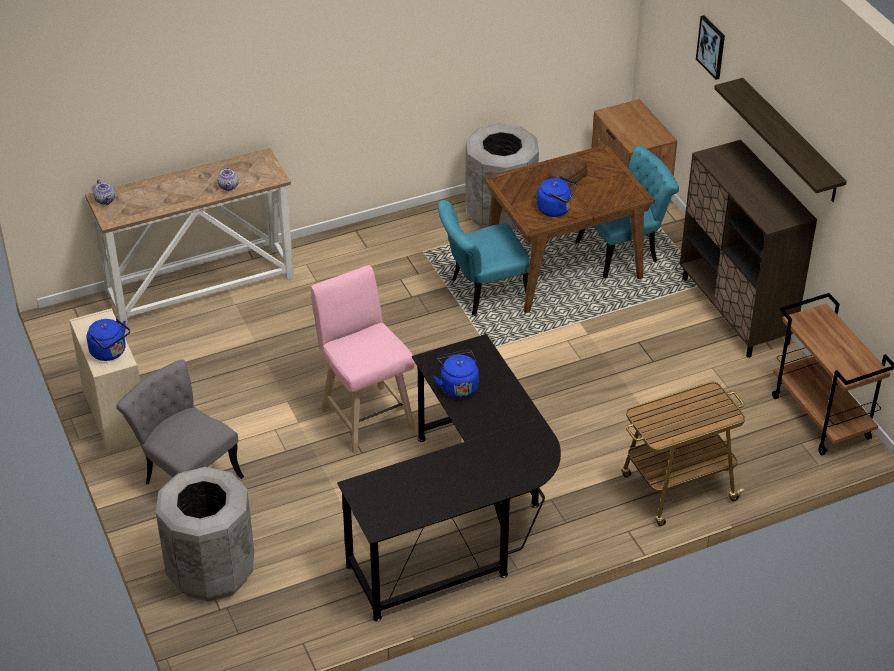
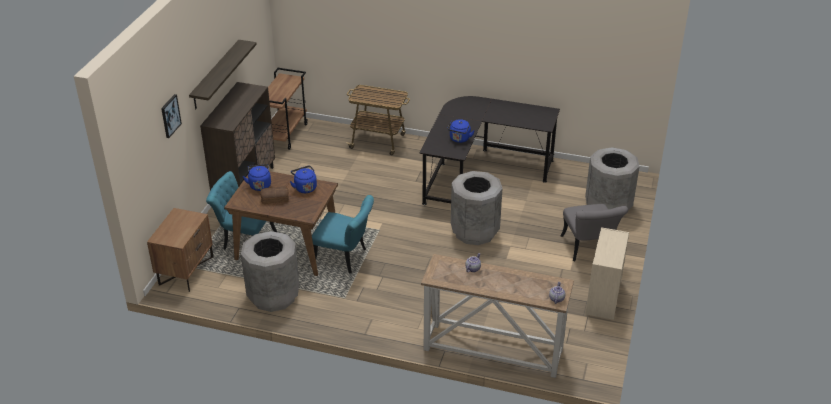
camera: 140 degrees left, 5 degrees down
(110, 352) = (611, 240): blue kettle -> blue kettle (259, 185)
(365, 416) = (474, 232): pink stool -> grey trash can

